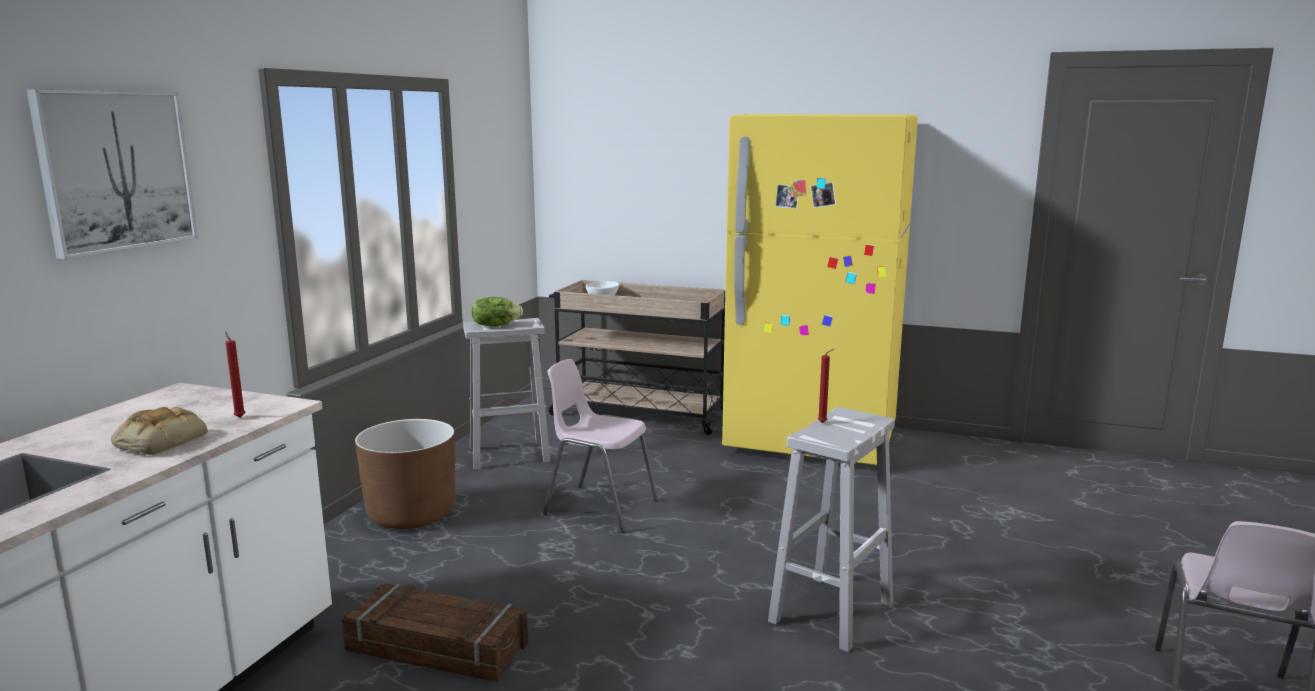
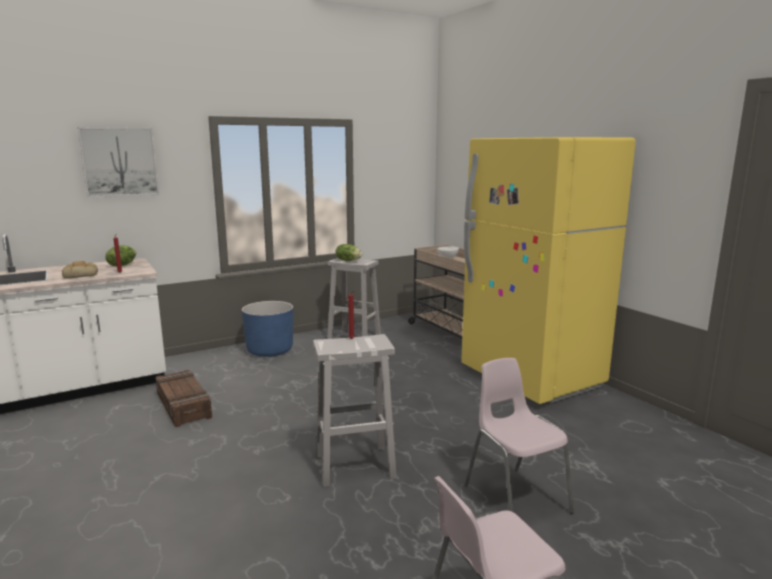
camera: 40 degrees right, 0 degrees up
(186, 404) = (122, 265): none -> lettuce
(411, 514) = (270, 350): brown planter -> blue planter
(600, 507) = (347, 373): pink chair -> pink chair (515, 498)

